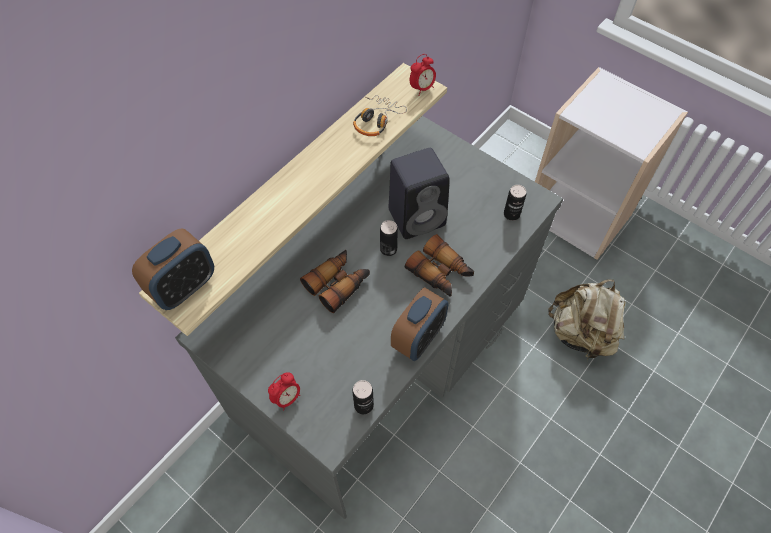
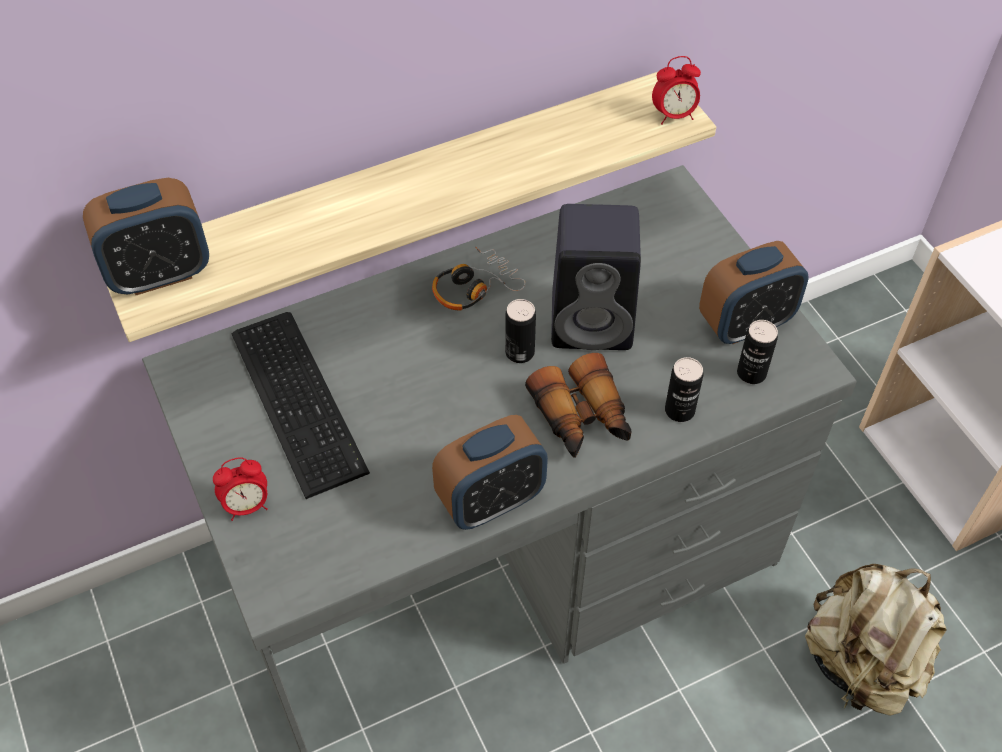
camera: 25 degrees right, 5 degrees down
(282, 323) = (300, 398): none -> keyboard
(338, 283) = (414, 373): binoculars -> none
(363, 405) = (351, 563): can -> can (679, 410)
(376, 120) = (573, 139): headphones -> headphones (474, 287)
(494, 188) = (745, 324): none -> alarm clock

